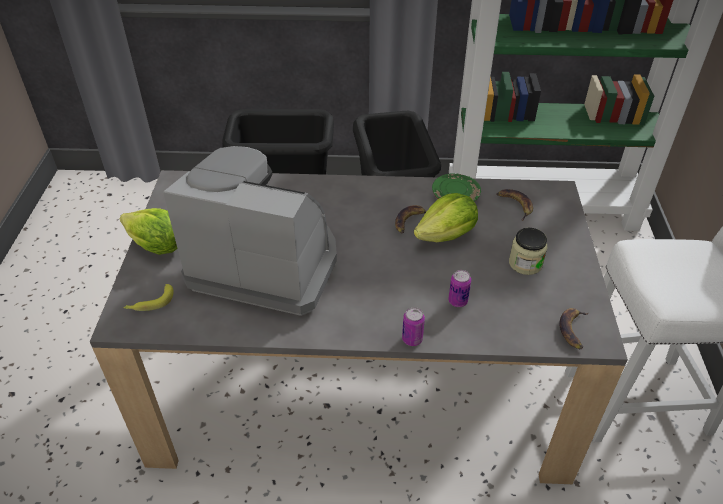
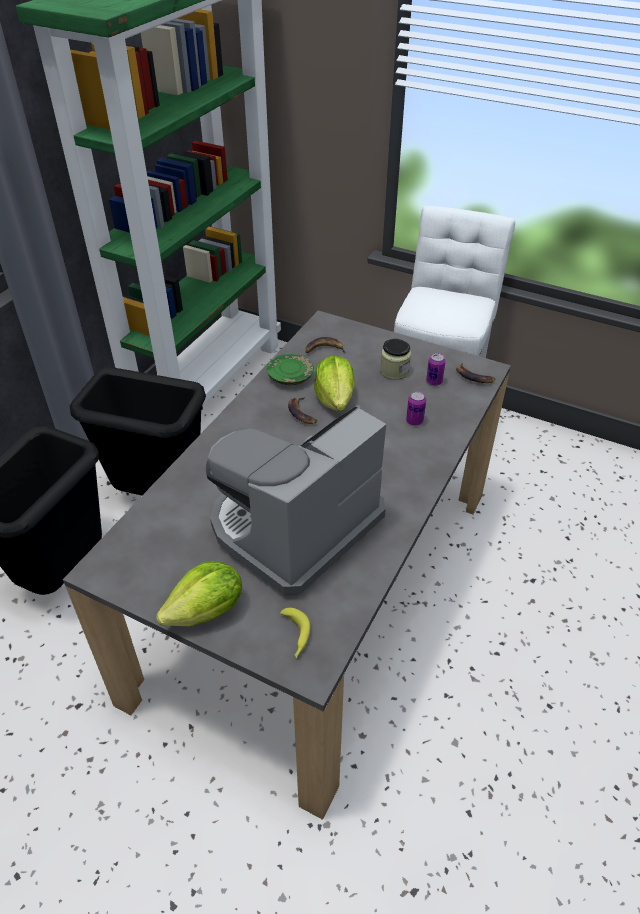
camera: 65 degrees left, 0 degrees up
(412, 339) = (442, 461): can -> can (434, 382)

